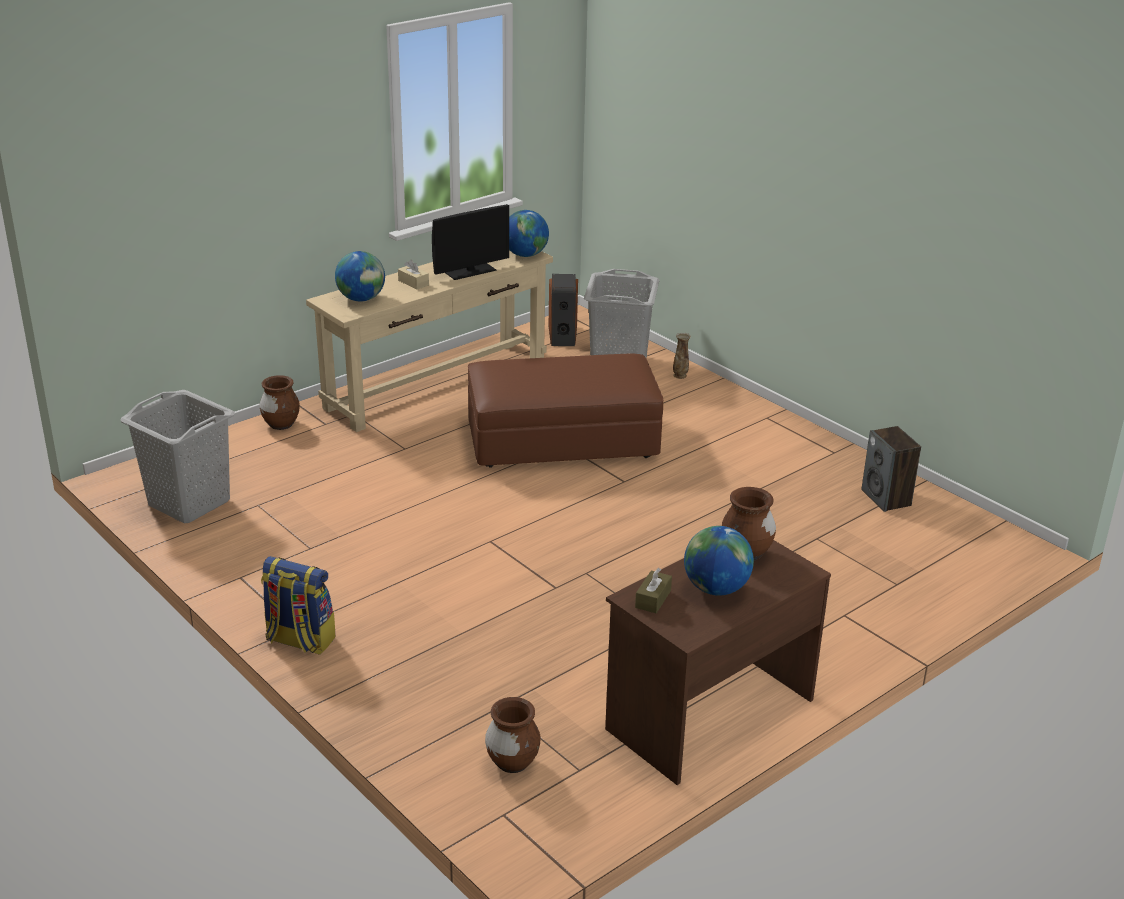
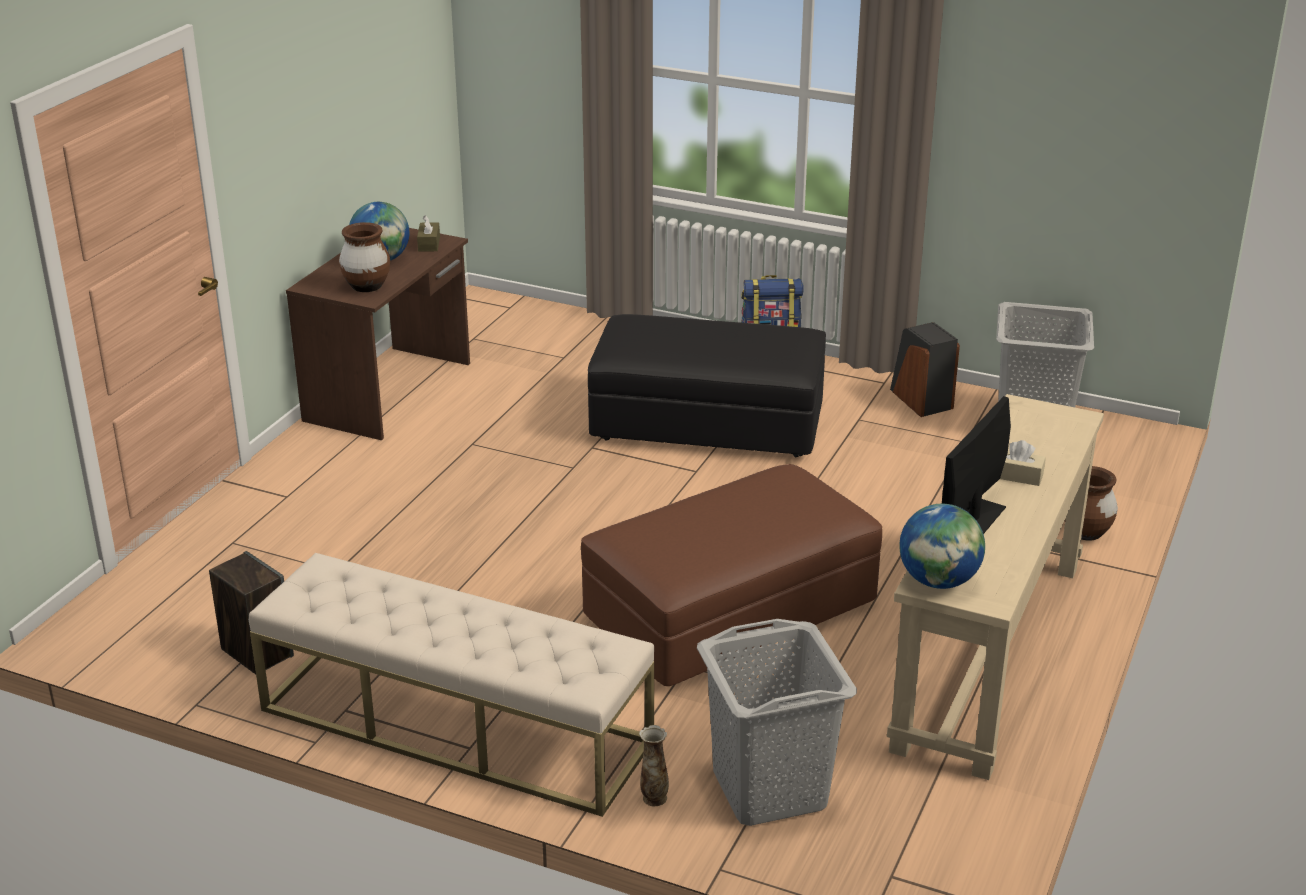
camera: 155 degrees right, 0 degrees up
(361, 299) = (1040, 431): globe -> none
(436, 582) = (707, 423): none -> black ottoman
(512, 763) = (526, 331): brown vase -> none
(563, 335) = (922, 833): speaker -> speaker (920, 400)
(771, 429) = (454, 725): none -> beige bench

